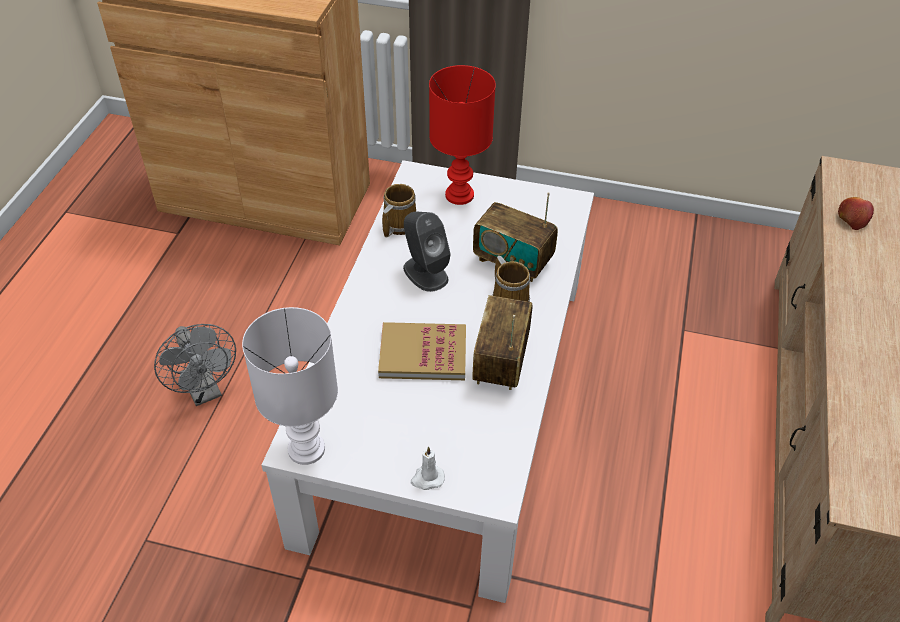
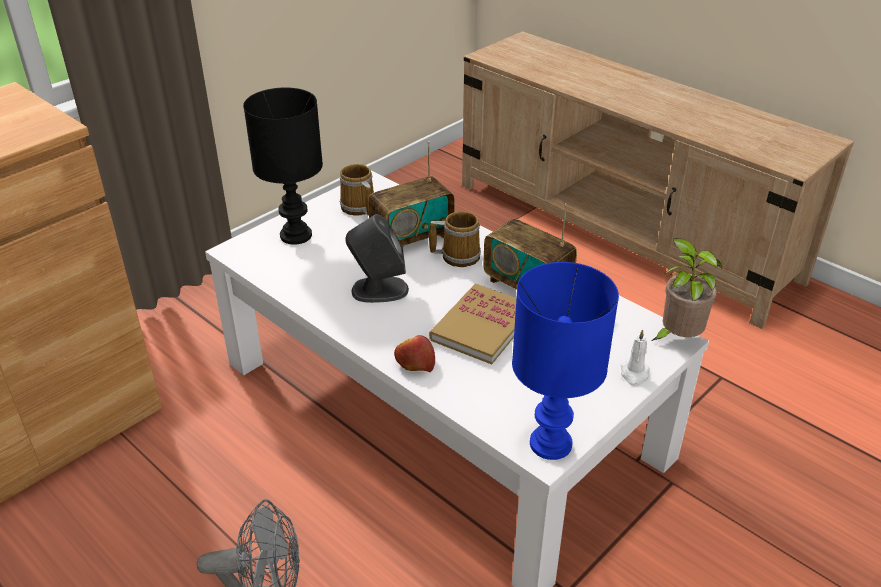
camera: 60 degrees left, 10 degrees down
(305, 449) = (549, 445): white table lamp -> blue table lamp
(397, 225) = (295, 284): mug -> mug (358, 208)
(460, 196) = (297, 235): red table lamp -> black table lamp
(501, 496) = (677, 338): none -> potted plant
(852, 218) = (537, 70): apple -> apple (414, 362)

